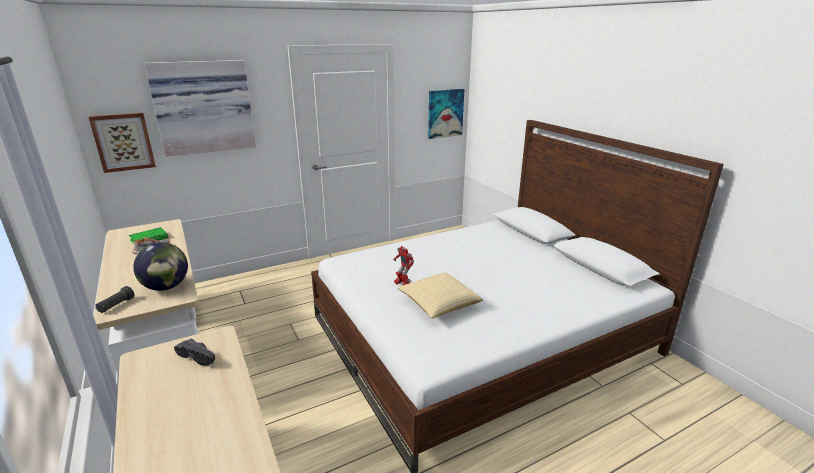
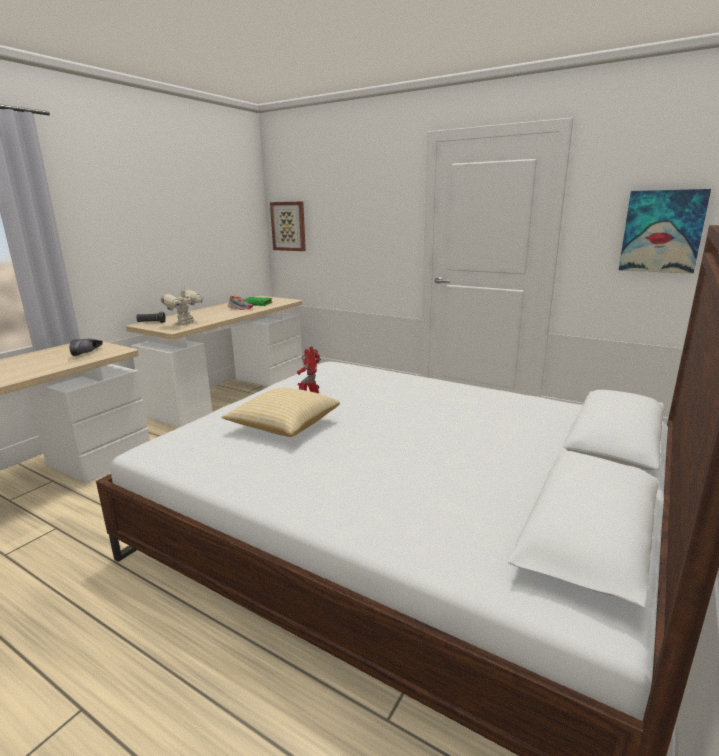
camera: 60 degrees right, 5 degrees down
(166, 287) = (185, 324): globe -> toy robot
(203, 107) = (344, 199): picture -> none

